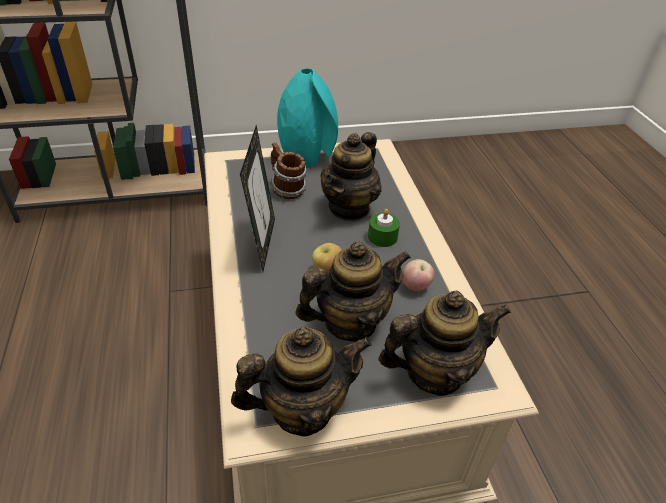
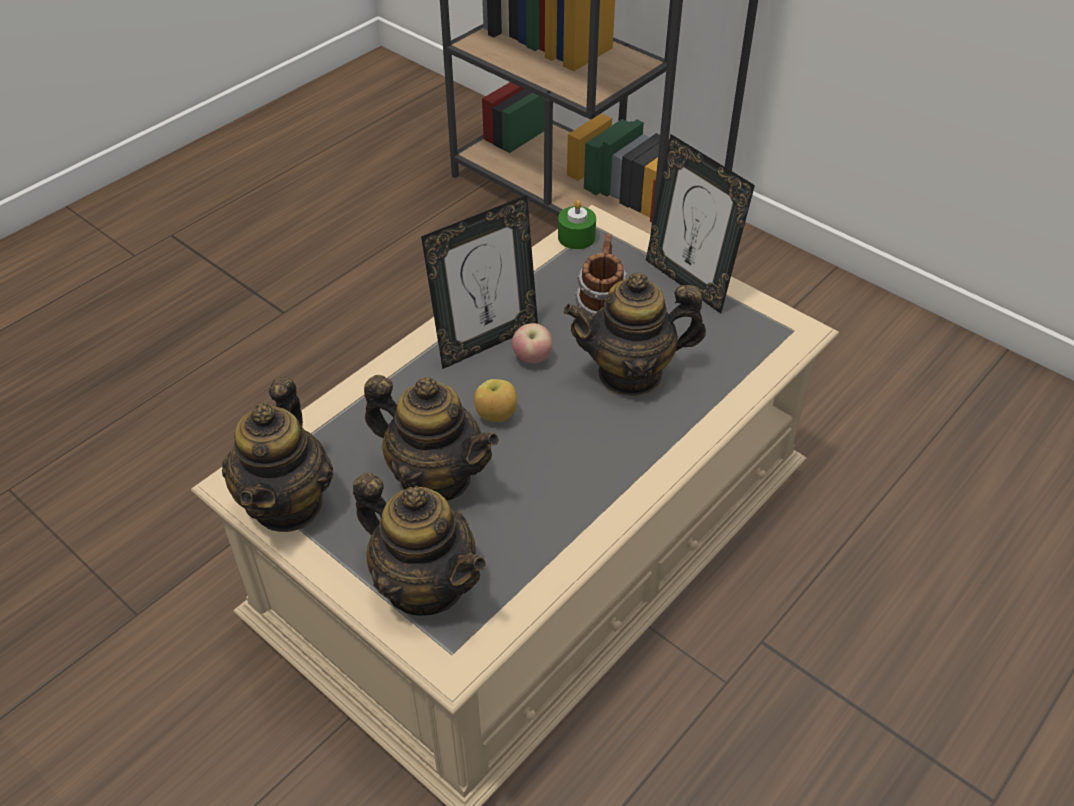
camera: 55 degrees right, 5 degrees up
(302, 409) = (288, 503): teapot -> teapot turned 60 degrees clockwise
(307, 157) = (688, 282): turquoise vase -> picture frame
(382, 237) = (608, 430): green candle -> green candle (576, 237)
(415, 287) = (548, 504): apple -> apple (532, 358)

